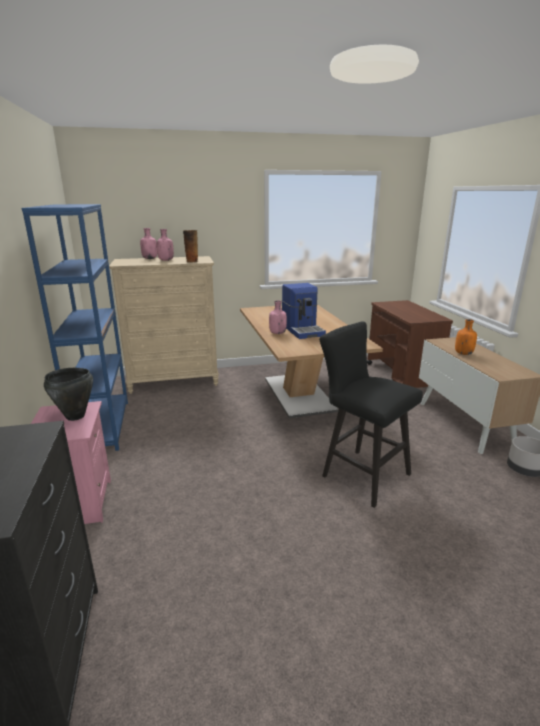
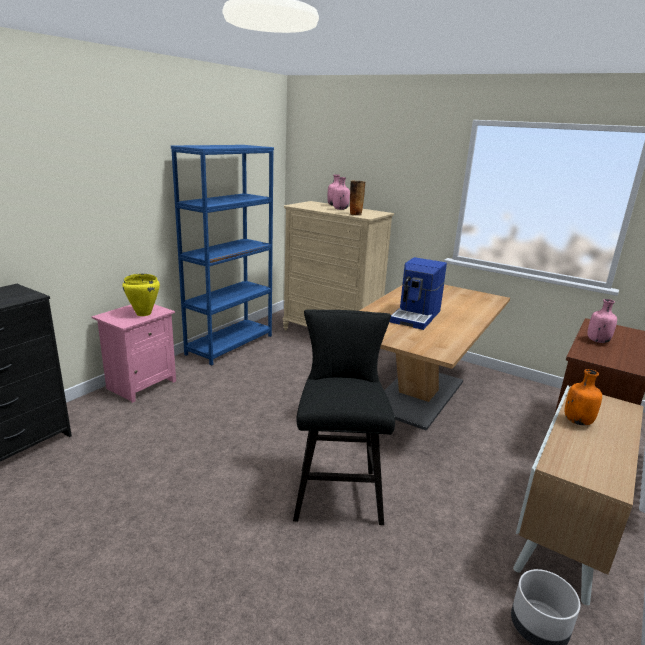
camera: 45 degrees right, 0 degrees up
(75, 416) = (143, 313): black cooking pot -> yellow cooking pot
(277, 333) = (384, 310): pink bottle -> pink bottle (597, 341)

